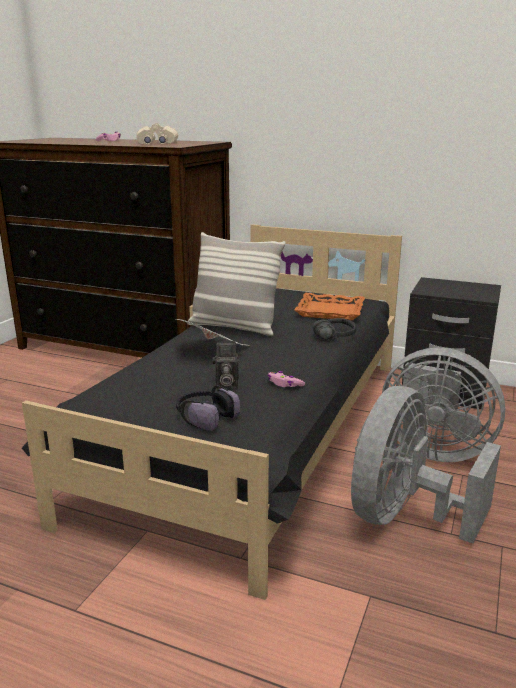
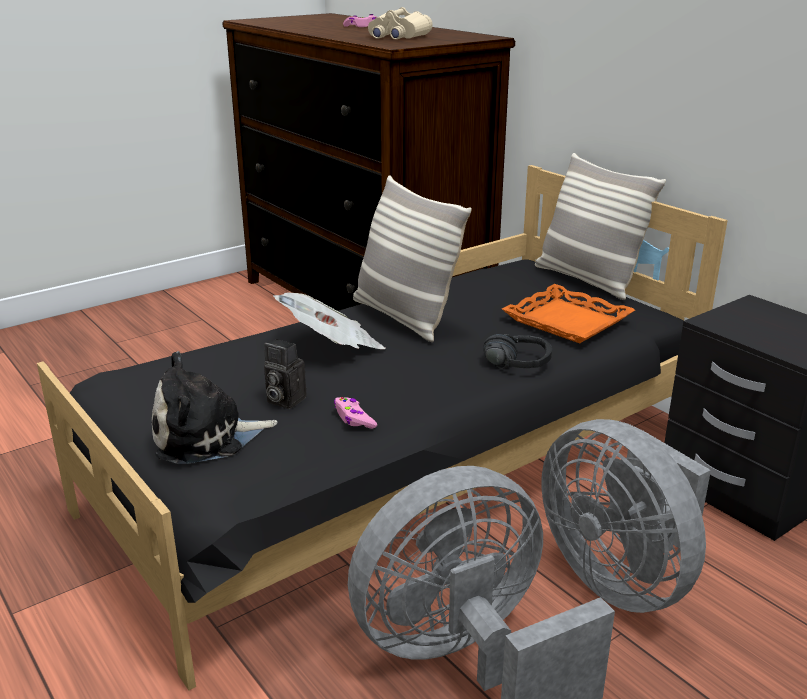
camera: 30 degrees right, 5 degrees up
(205, 417) = (206, 437): headphones -> plush toy
(309, 291) = (587, 280): none -> pillow

